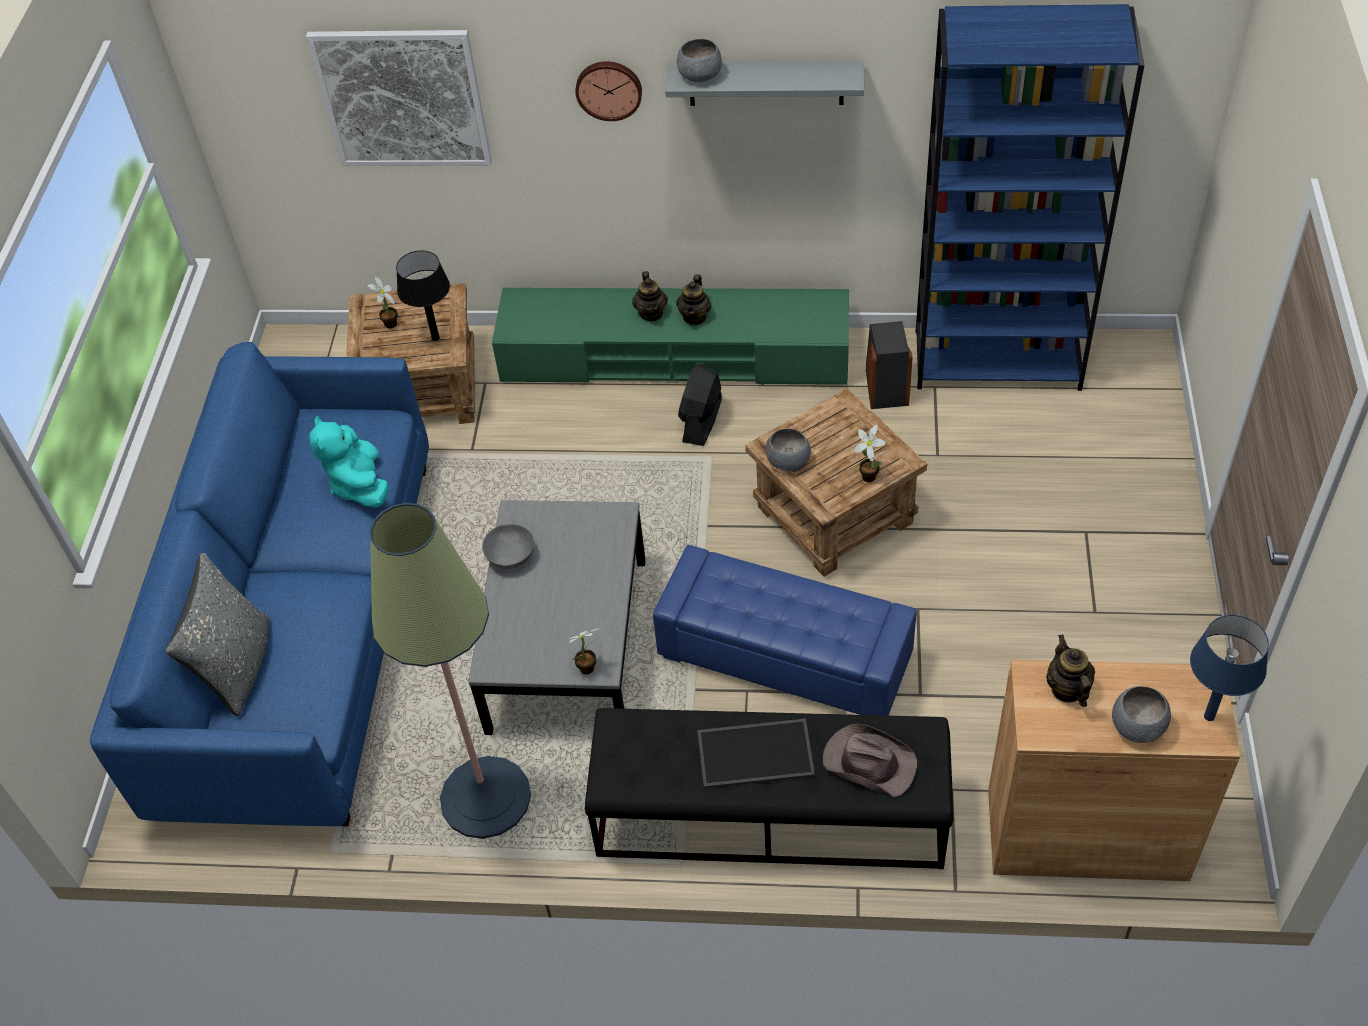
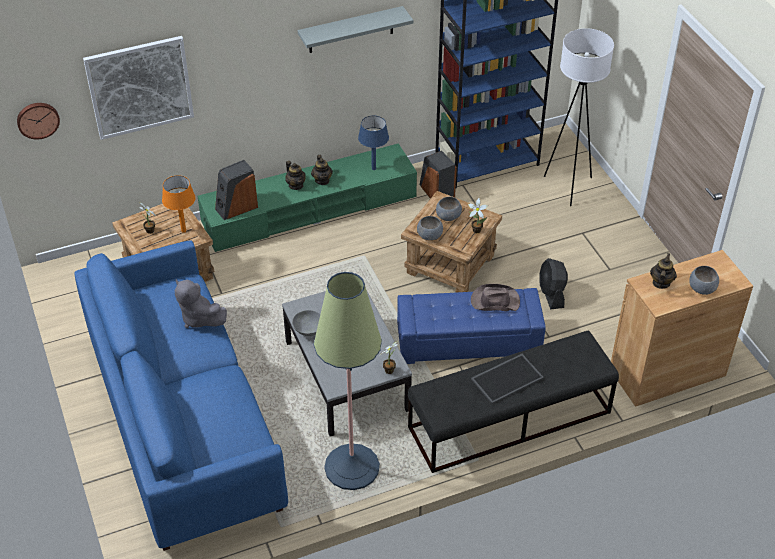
camera: 30 degrees left, 5 degrees down
(238, 666) = (193, 434): grey pillow -> none
(360, 485) = (199, 318): turquoise plush toy -> grey plush toy
(436, 338) = (183, 230): black table lamp -> orange table lamp
(545, 323) = (236, 207): none -> speaker
(609, 89) = (263, 53): wall clock -> wall clock (37, 119)
(699, 75) = (320, 32): grey bowl -> grey bowl (448, 216)
(701, 421) = (347, 238): black fan -> black fan (551, 294)
(868, 762) = (565, 363): brown hat -> brown hat (494, 301)
(1067, 689) = (661, 283): teapot -> teapot turned 60 degrees clockwise
(1110, 443) = (568, 187): none -> white floor lamp
(1209, 716) = (729, 273): blue table lamp -> blue table lamp (373, 168)

